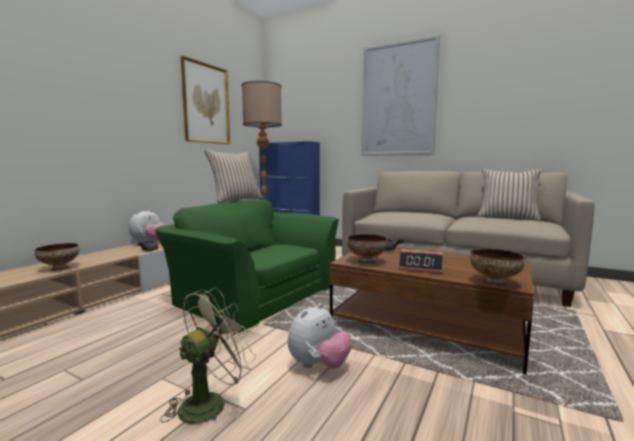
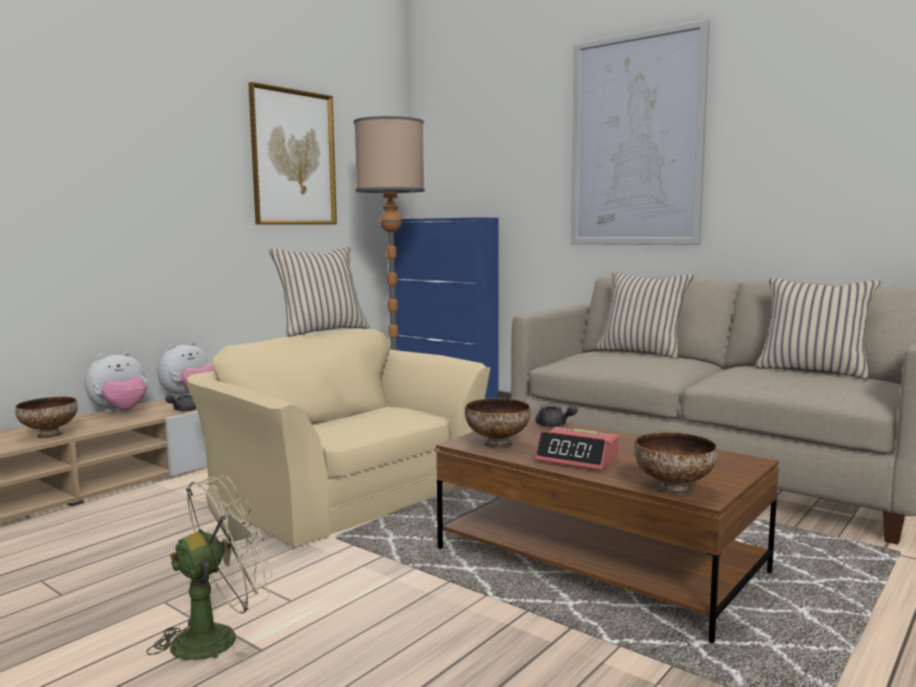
camera: 10 degrees right, 0 degrees up
(254, 293) = (344, 488): green armchair -> beige armchair
(318, 365) = (391, 603): plush toy -> plush toy (120, 412)
(410, 211) = (641, 352): none -> beige pillow

